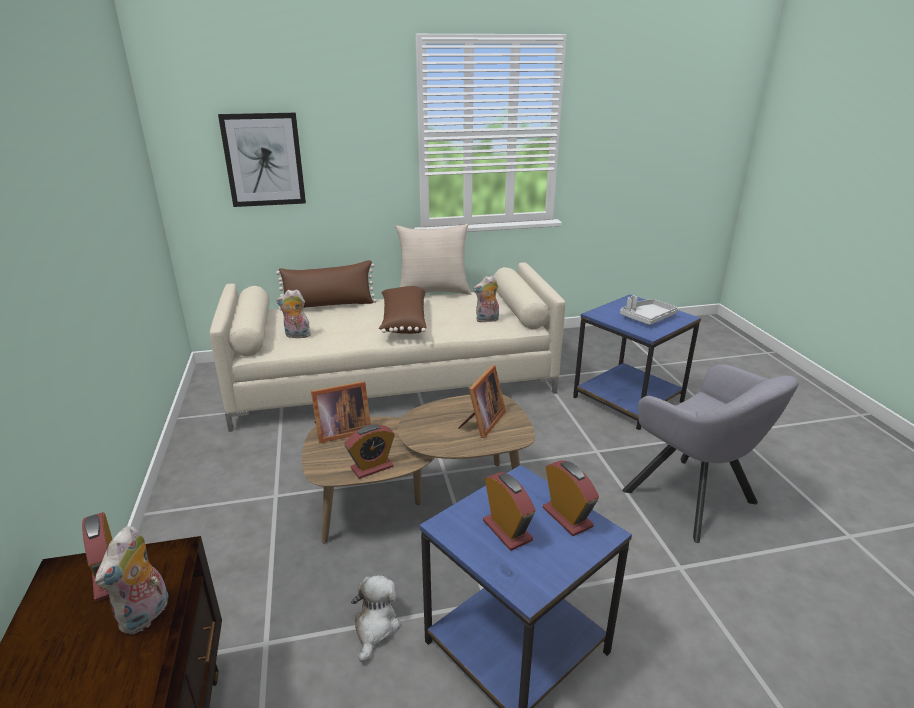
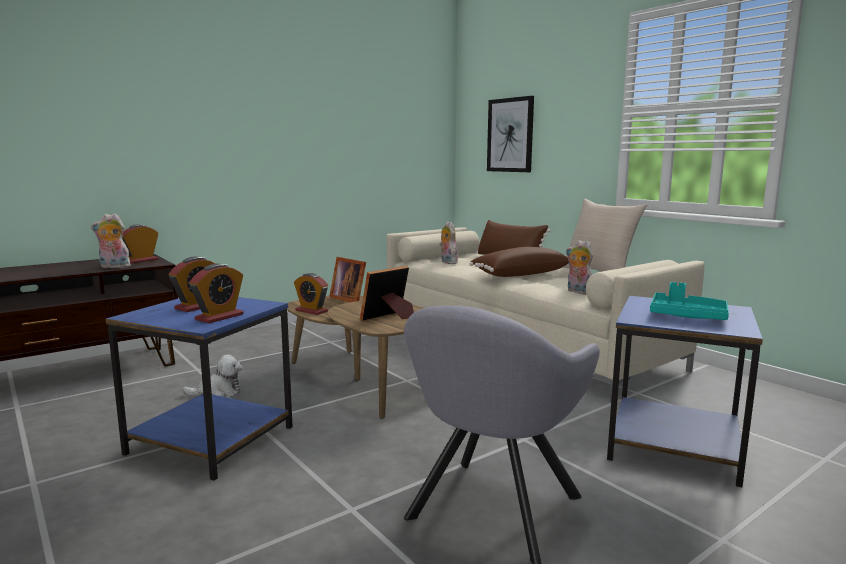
camera: 65 degrees right, 15 degrees down
(482, 423) = (389, 317): picture frame -> picture frame turned 135 degrees clockwise
(647, 318) = (687, 316): grey tray -> turquoise tray

